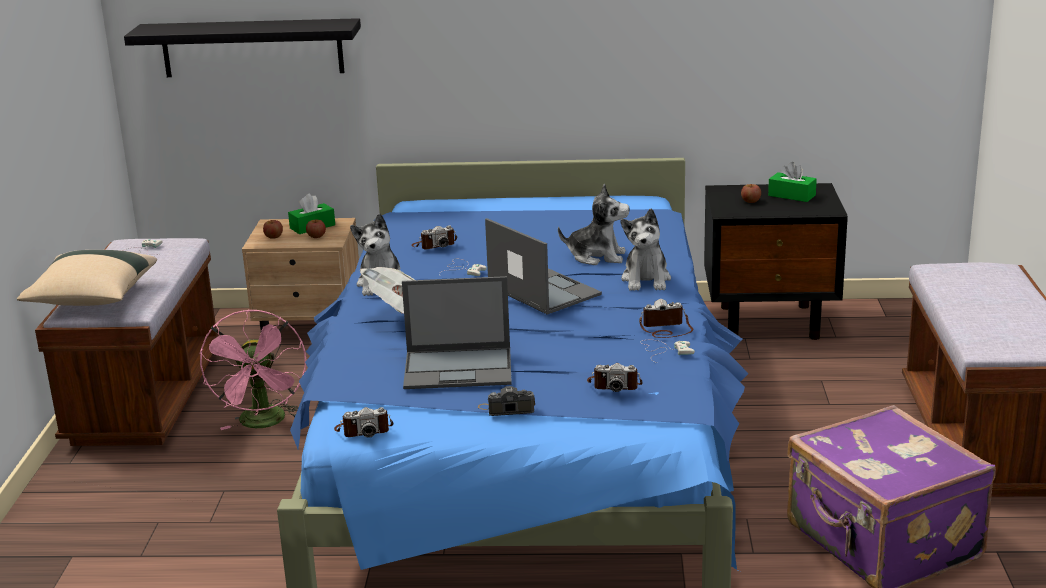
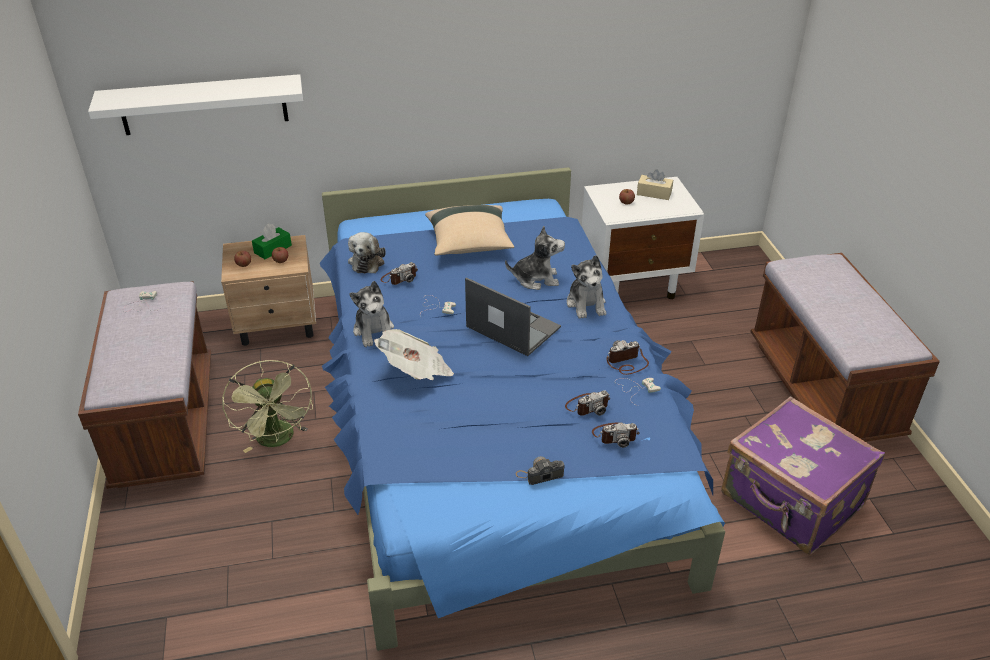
camera: 15 degrees left, 15 degrees up
(92, 299) = (120, 372): beige pillow -> beige pillow (469, 244)
(252, 48) = (204, 105): black shelf -> white shelf
(263, 423) = (278, 440): pink fan -> green fan
(364, 430) = (431, 514): camera -> camera (587, 406)
(405, 230) = (367, 261): none -> plush toy
(459, 368) = (484, 431): laptop -> none
(771, 322) = (634, 284): black nightstand -> white nightstand
(791, 195) = (654, 193): green tissue box -> beige tissue box

